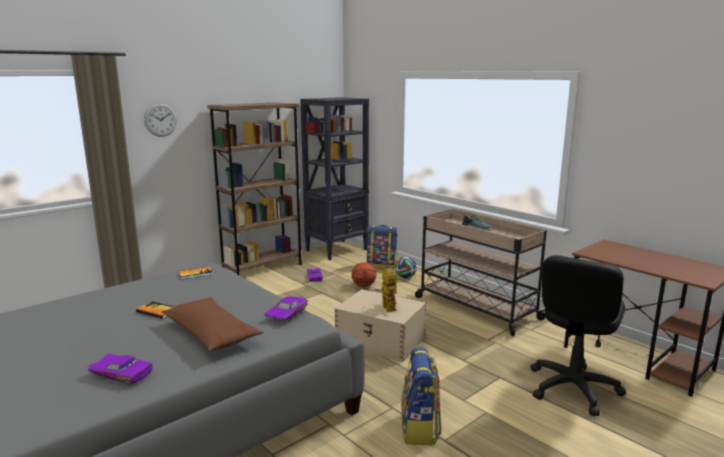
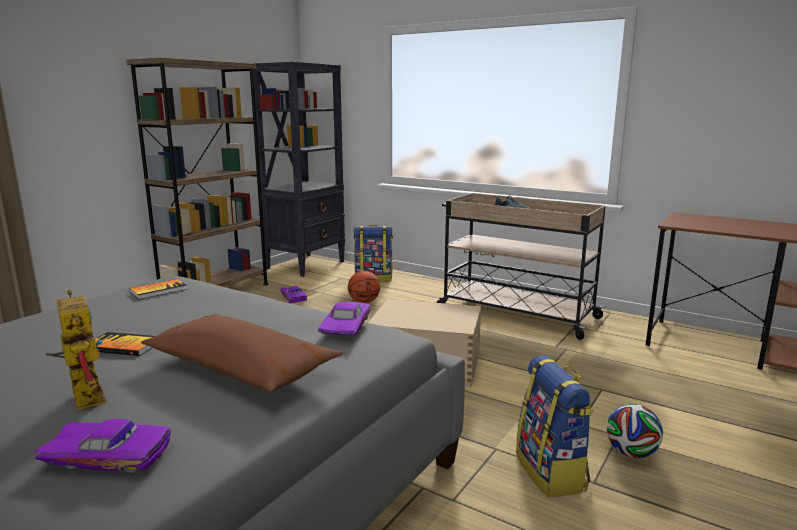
camera: 15 degrees left, 0 degrees up
(160, 120) = (56, 75): wall clock -> none
(386, 307) = (435, 316): toy robot -> toy robot (83, 396)
(405, 277) = (410, 288): football -> football (631, 453)
(572, 388) = (692, 390): black office chair -> none

